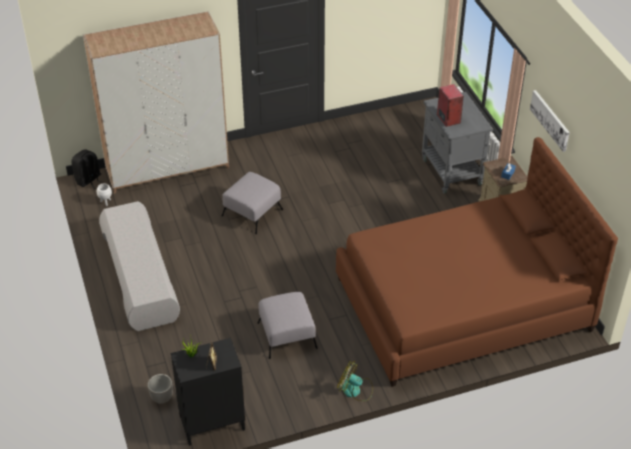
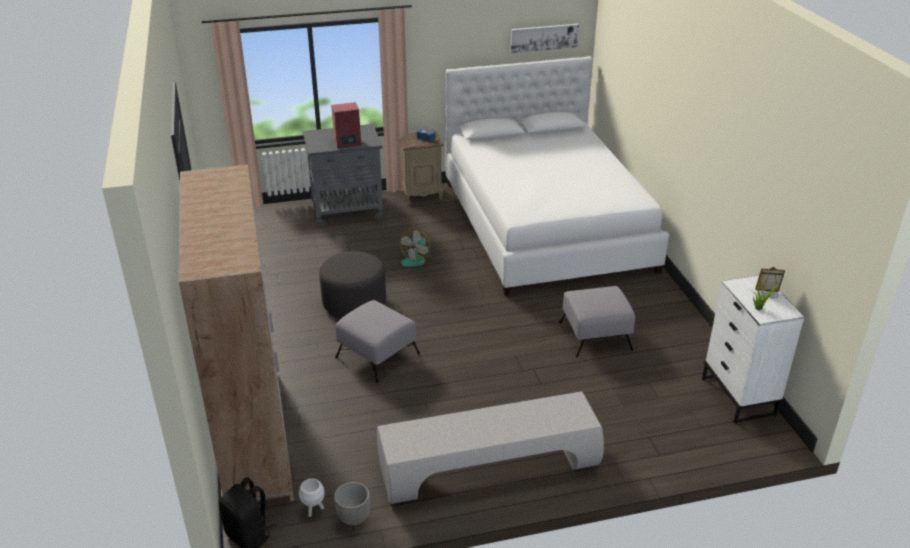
camera: 85 degrees left, 10 degrees down
(162, 398) = (709, 439): planter -> planter (353, 518)
(211, 423) = (738, 397): black dresser -> white dresser
(316, 193) = (354, 303): none -> grey ottoman
(355, 390) = (669, 294): fan -> fan (416, 259)
(463, 304) = (546, 225): brown bed -> white bed
(550, 120) = (449, 43): picture -> picture (544, 37)

